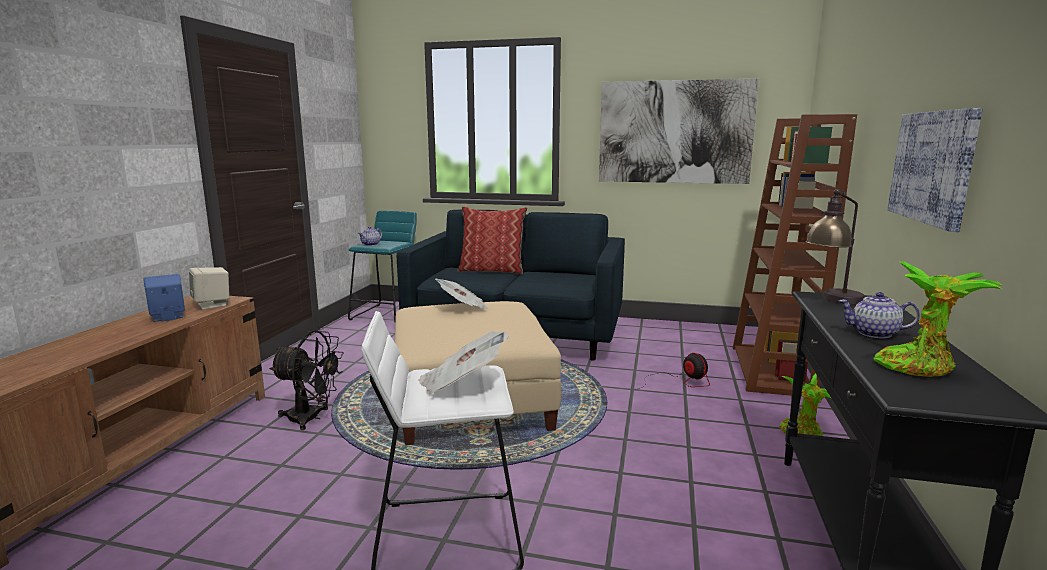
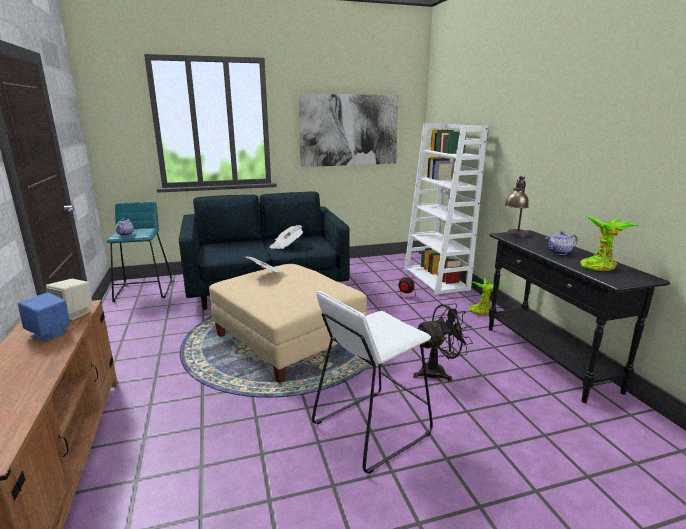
camera: 30 degrees left, 5 degrees up
(311, 418) = (182, 386): black fan -> black fan (438, 372)
(462, 383) = (384, 327): newspaper -> newspaper (286, 246)
(492, 270) = (242, 242): pillow -> none
(772, 371) = (436, 279): brown bookcase -> white bookcase
(932, 167) = (560, 161): picture -> none

